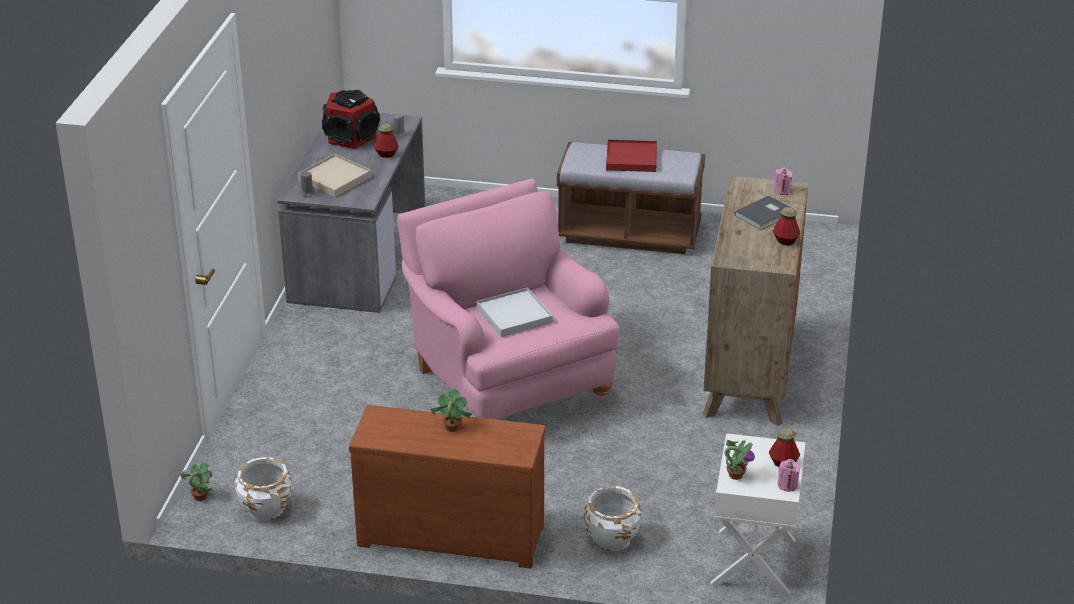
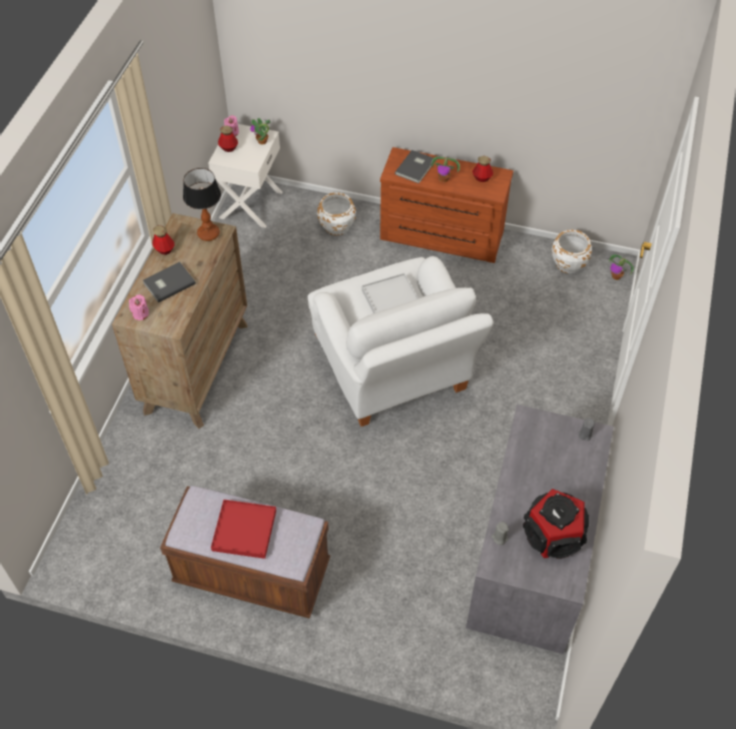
camera: 175 degrees left, 20 degrees up
(334, 178) = (561, 458): beige tray -> none
(386, 154) = (511, 498): bottle -> bottle (482, 178)
(493, 440) = (416, 167): none -> grey book
(508, 380) = (394, 373): pink armchair -> white armchair
(741, 257) = (208, 234): none -> table lamp

